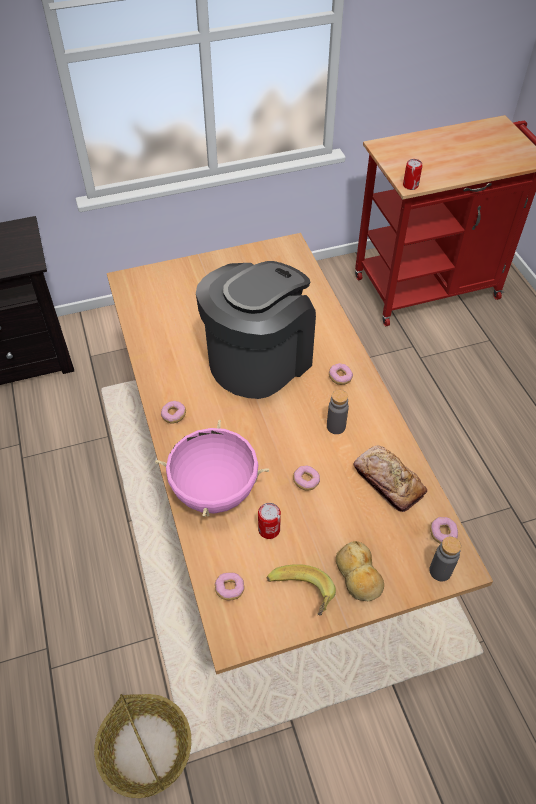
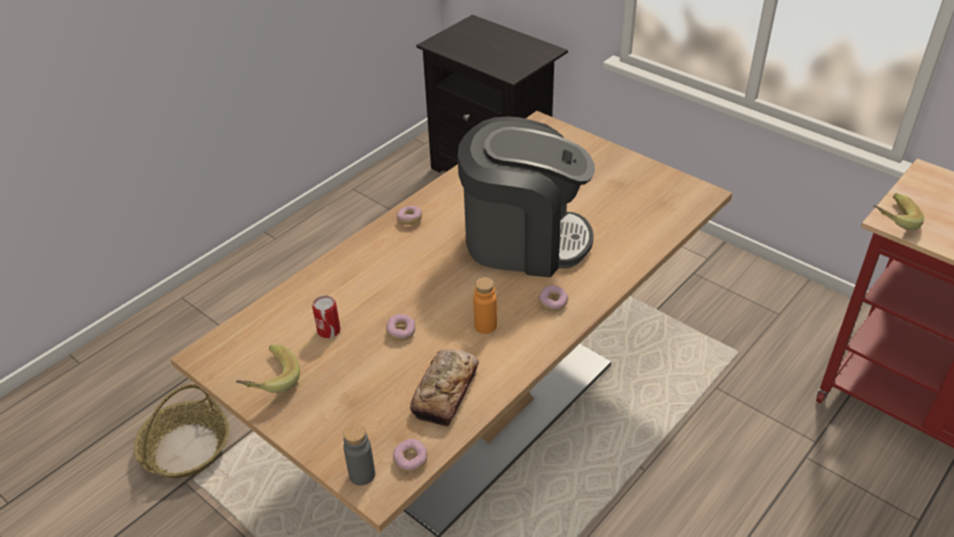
camera: 60 degrees right, 10 degrees down
(214, 491) = (346, 279): pink cooking pot -> none
(229, 589) = (251, 332): donut -> none
(336, 426) = (485, 326): grey bottle -> orange bottle
(358, 576) = (316, 413): bread -> none
(410, 185) = (889, 221): can -> banana

